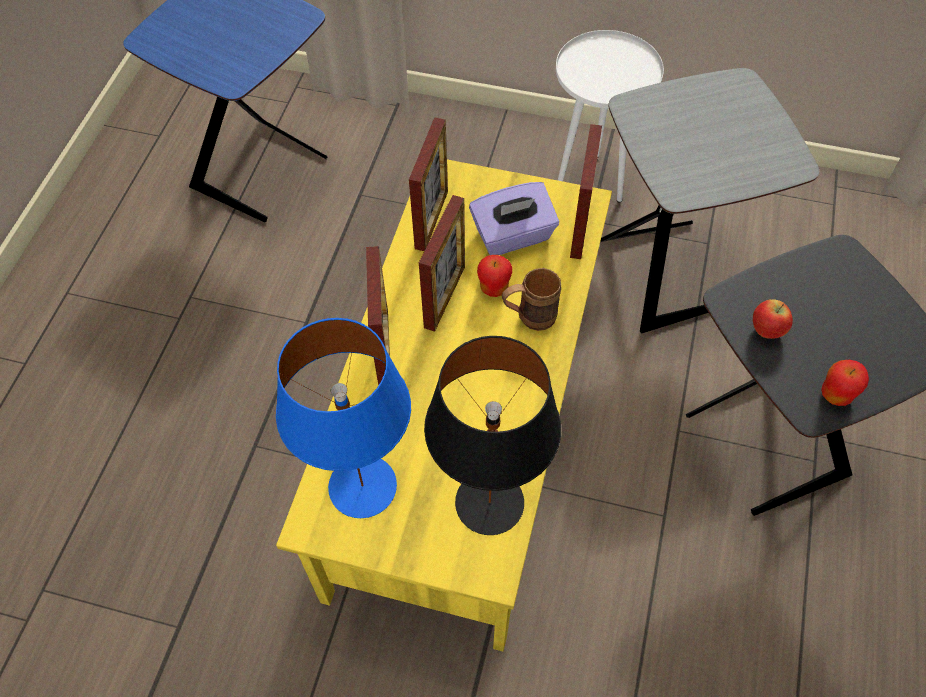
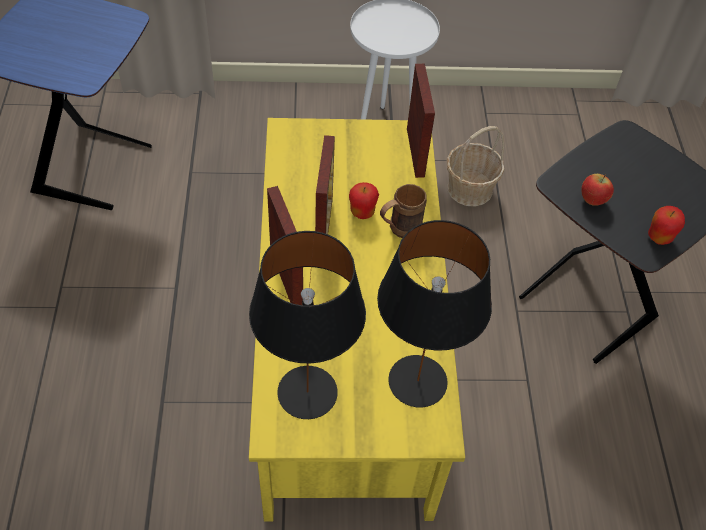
camera: 20 degrees left, 5 degrees down
(361, 485) = (306, 391): blue table lamp -> black table lamp
(431, 219) = (291, 168): picture frame -> none
(513, 236) = (363, 169): purple tissue box -> none
(668, 272) = (469, 189): grey side table -> basket

